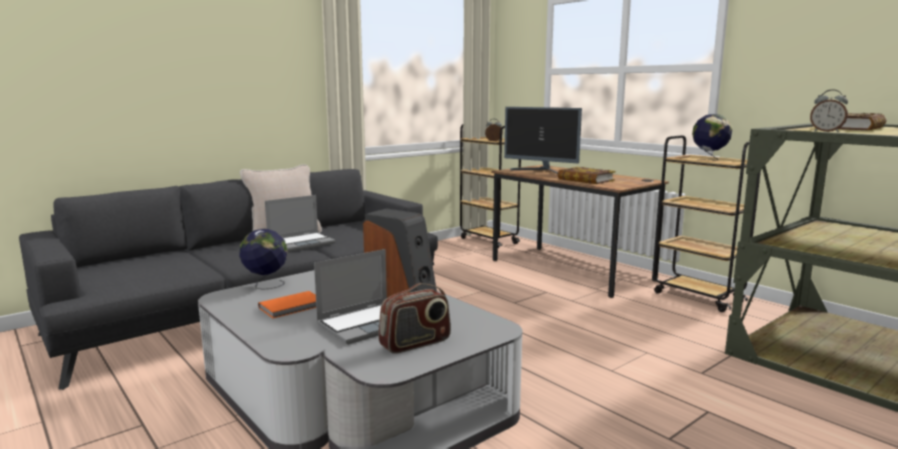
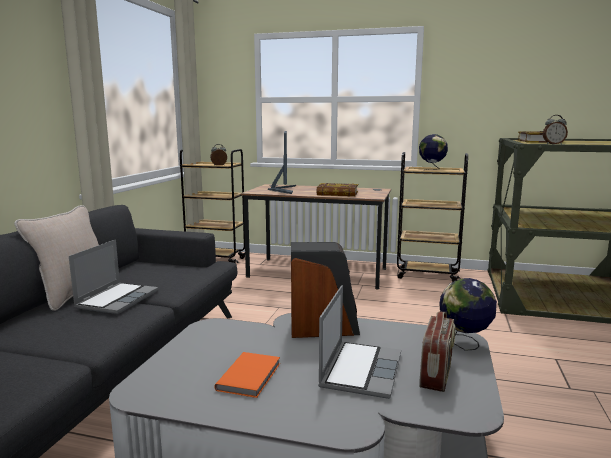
camera: 35 degrees left, 0 degrees up
(266, 285) = (169, 360): globe -> globe (464, 344)
(541, 171) = (283, 189): monitor -> monitor turned 90 degrees counterclockwise

